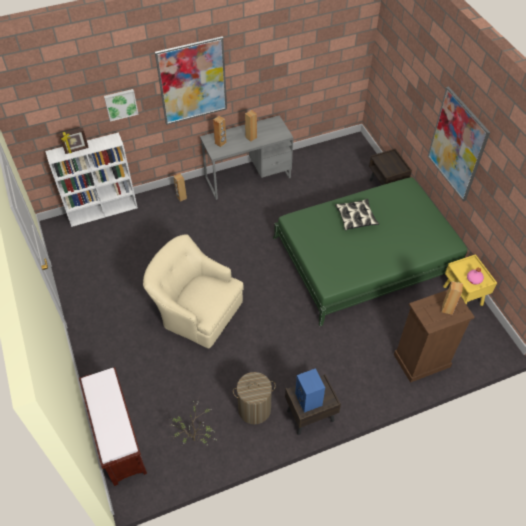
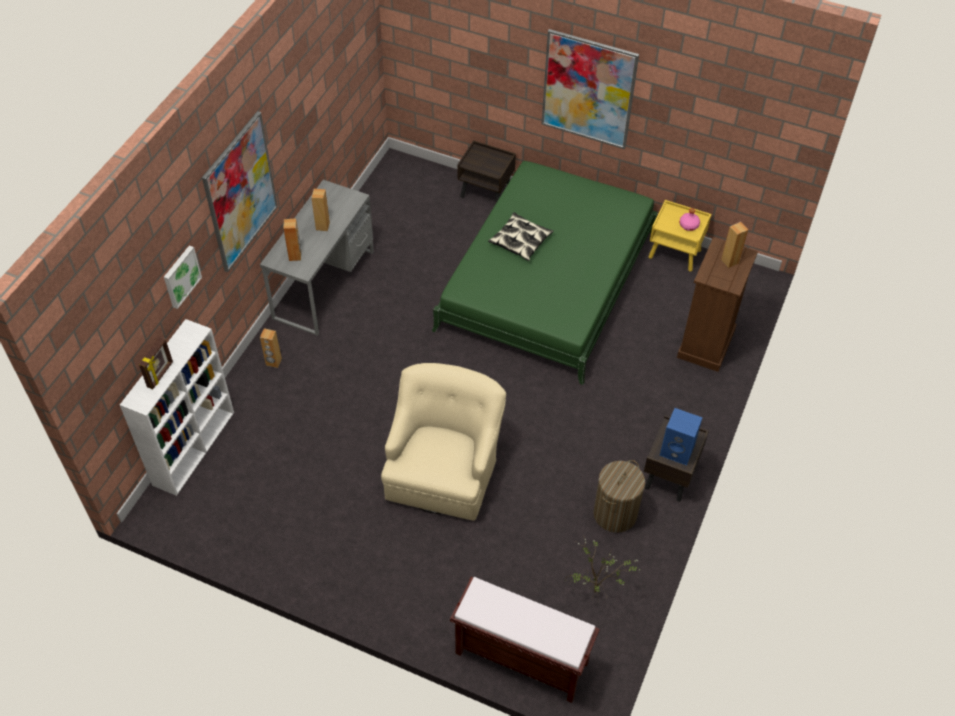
camera: 45 degrees left, 0 degrees up
(196, 311) = (444, 469): beige armchair -> beige armchair turned 120 degrees clockwise

